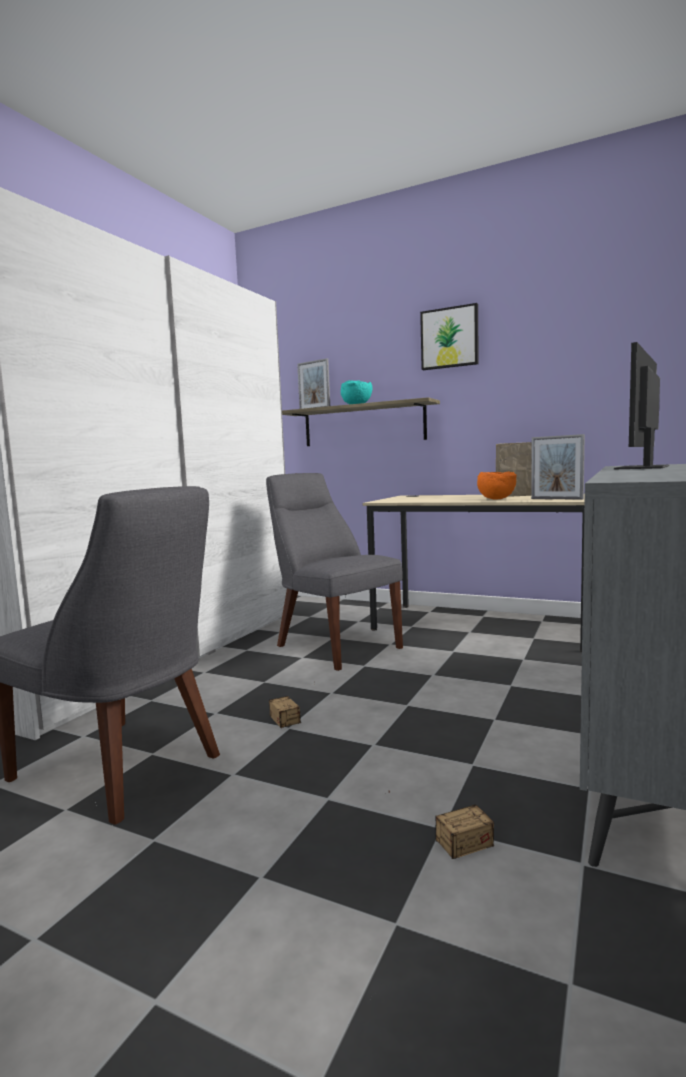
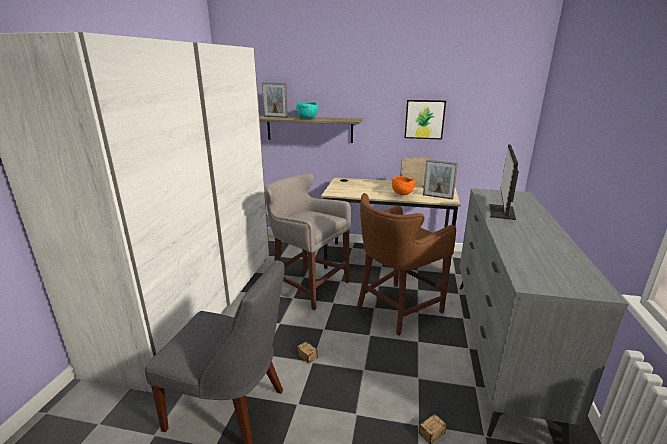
camera: 15 degrees left, 15 degrees up
(334, 646) = (308, 285): grey chair -> grey stool
(450, 338) = (371, 77): picture -> picture (424, 119)
(472, 679) = (396, 309): none -> brown stool

